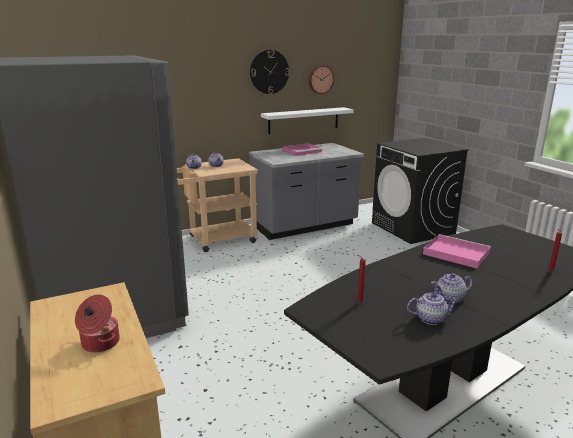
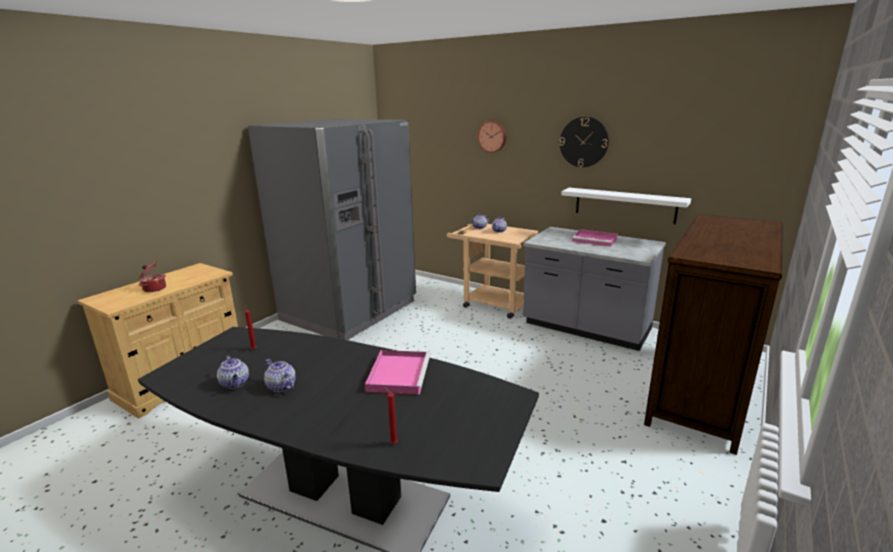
camera: 60 degrees right, 0 degrees up
(320, 79) = (655, 157): wall clock -> wall clock (492, 136)
(413, 228) = (700, 394): black washing machine -> dresser

